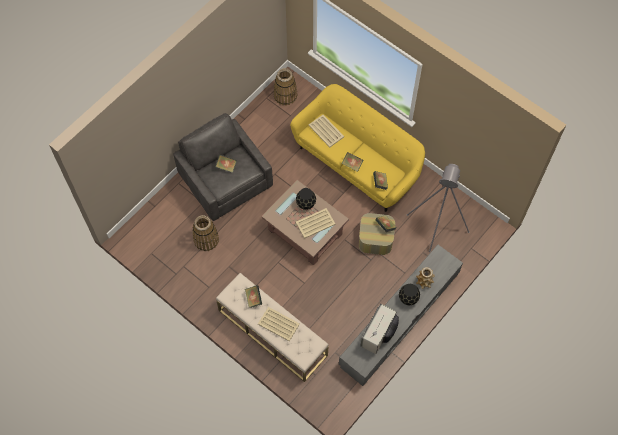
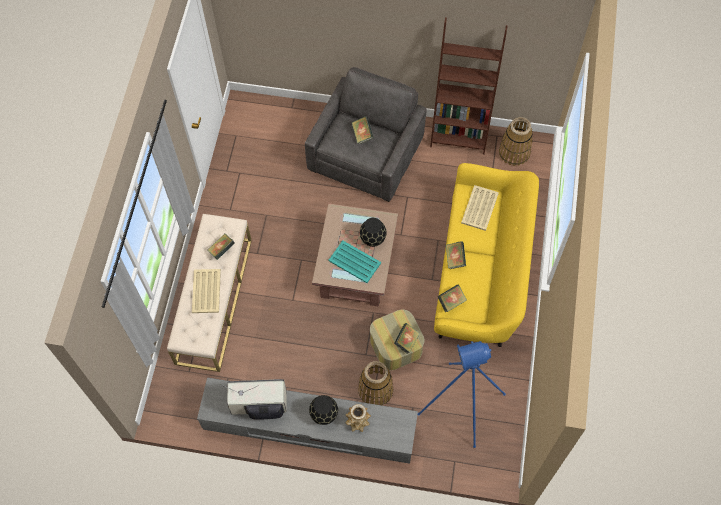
camera: 60 degrees right, 0 degrees up
(206, 240) = (283, 176): basket -> basket (375, 390)
(251, 119) = (459, 137): none -> brown bookcase
(315, 223) = (354, 261): beige tray -> turquoise tray
(437, 224) = (461, 404): grey floor lamp -> blue floor lamp

